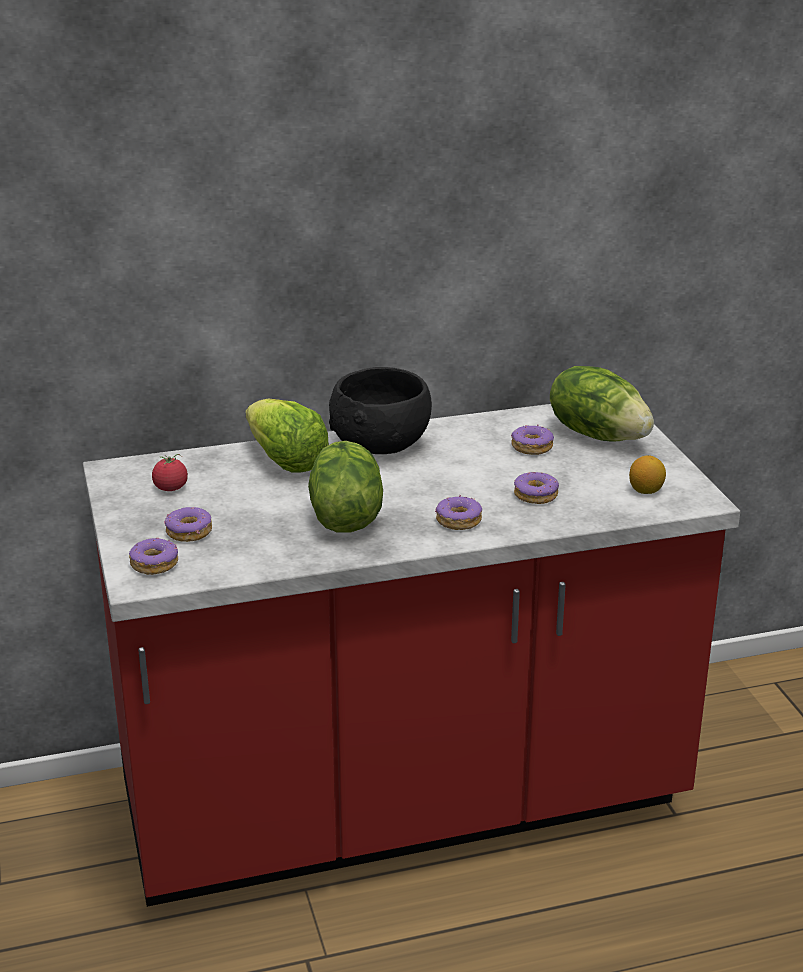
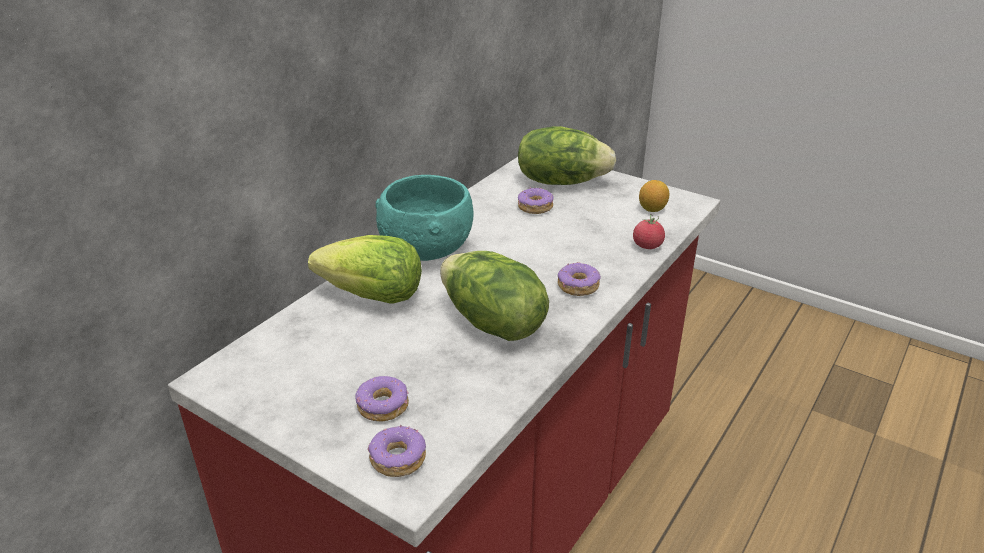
camera: 40 degrees left, 5 degrees up
(170, 488) = (301, 369): tomato -> tomato (647, 246)
(381, 445) = (428, 249): black bowl -> turquoise bowl
(536, 495) = (595, 242): donut -> none

